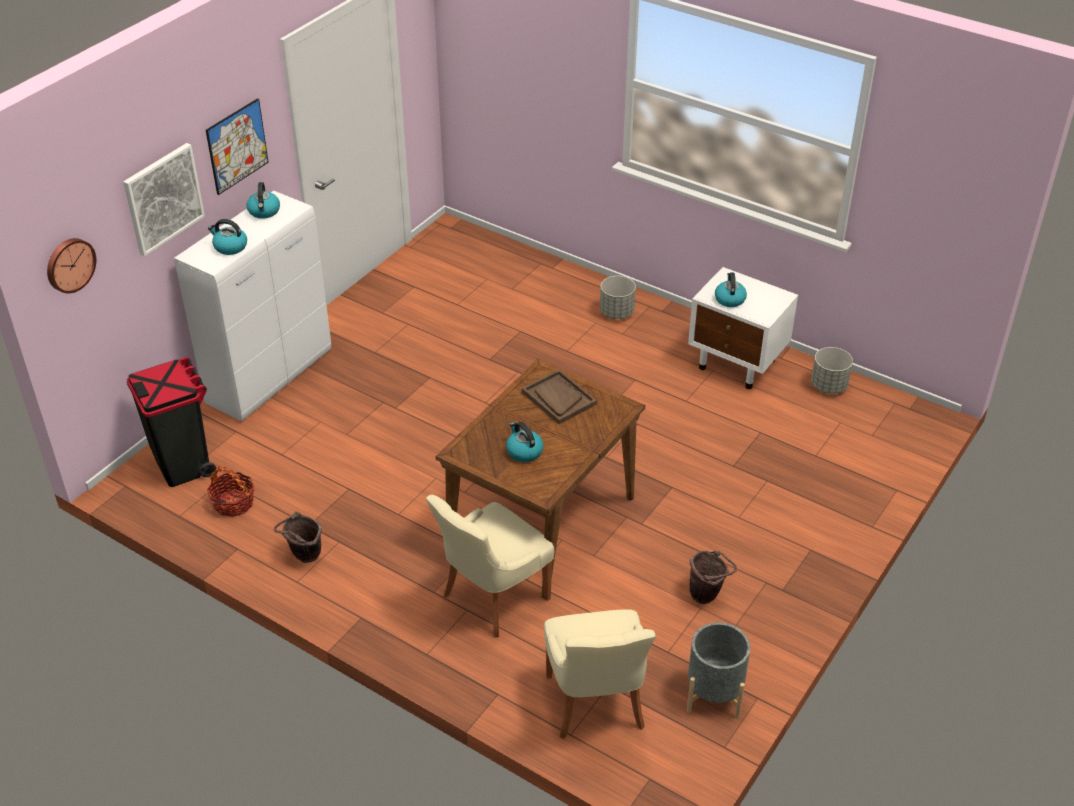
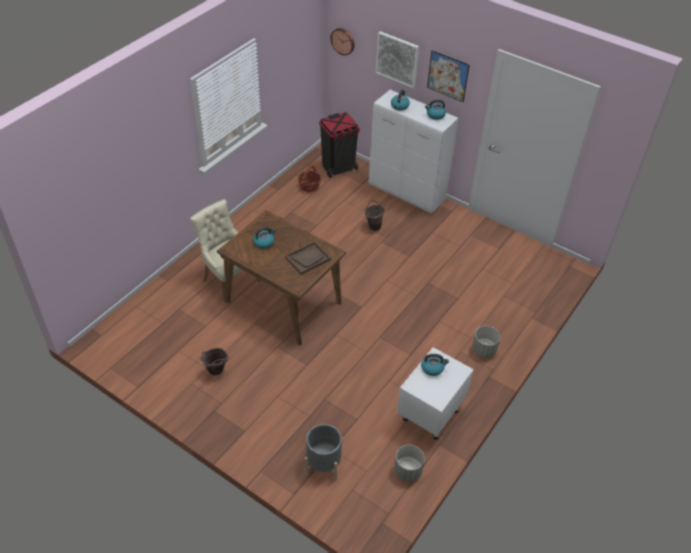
camera: 90 degrees right, 5 degrees up
(304, 557) = (269, 211): brown bucket -> brown bucket (373, 226)
(596, 705) = (151, 317): beige chair -> none
(714, 694) = (145, 367): grey planter -> grey planter (323, 464)

